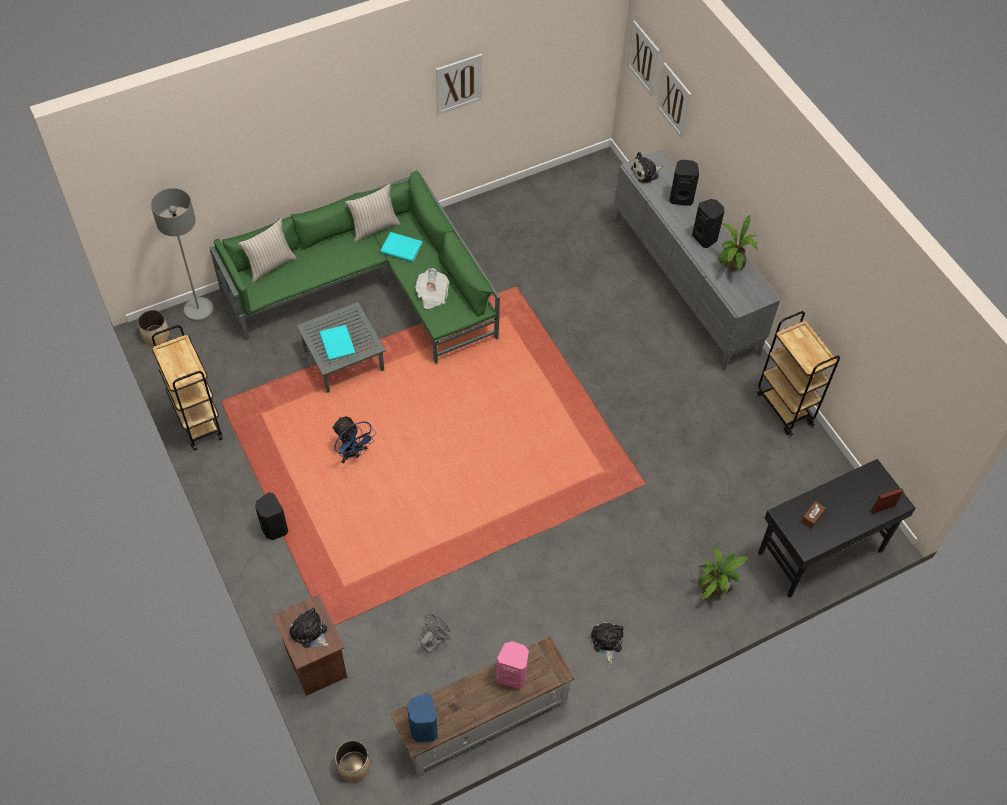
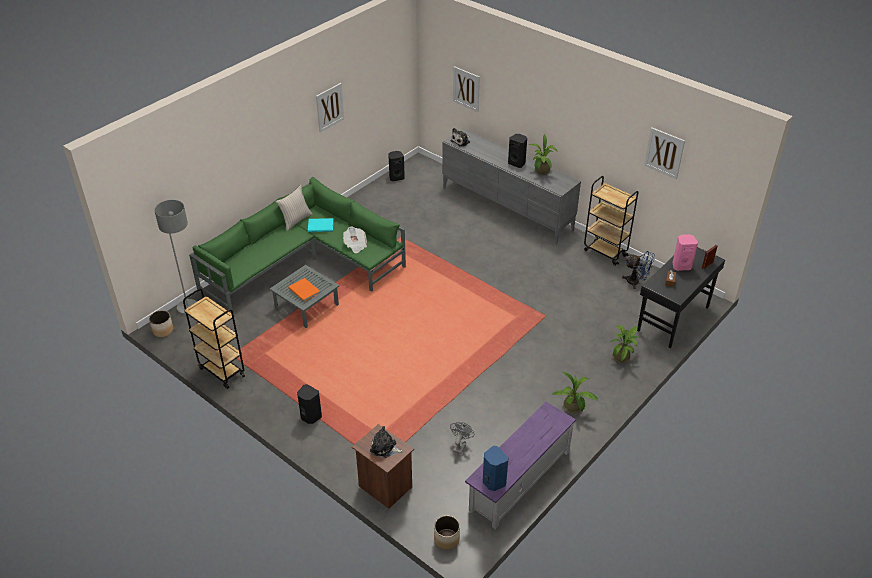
camera: 20 degrees left, 15 degrees down
(270, 265) = (234, 258): beige pillow -> none
(338, 344) = (304, 290): turquoise book -> orange book
(353, 454) = (343, 357): blue fan -> blue fan (636, 282)
(482, 719) = (519, 480): brown tv stand -> purple tv stand
(512, 675) = (534, 431): pink speaker -> pink speaker (681, 266)
(606, 642) = (574, 408): plush toy -> potted plant
(643, 58) = (436, 72): picture -> picture (664, 153)
(681, 198) = (490, 148): black speaker -> black speaker (396, 177)

